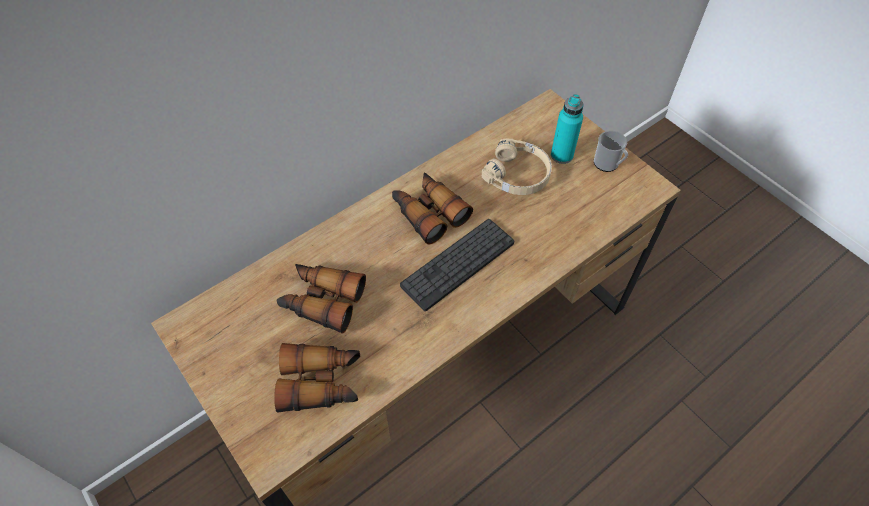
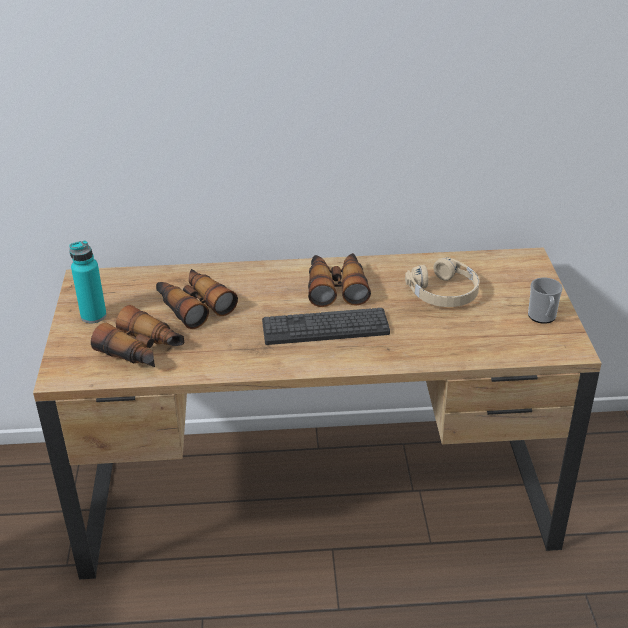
camera: 35 degrees right, 20 degrees down
(561, 155) = (502, 295): turquoise bottle -> turquoise bottle (93, 316)

